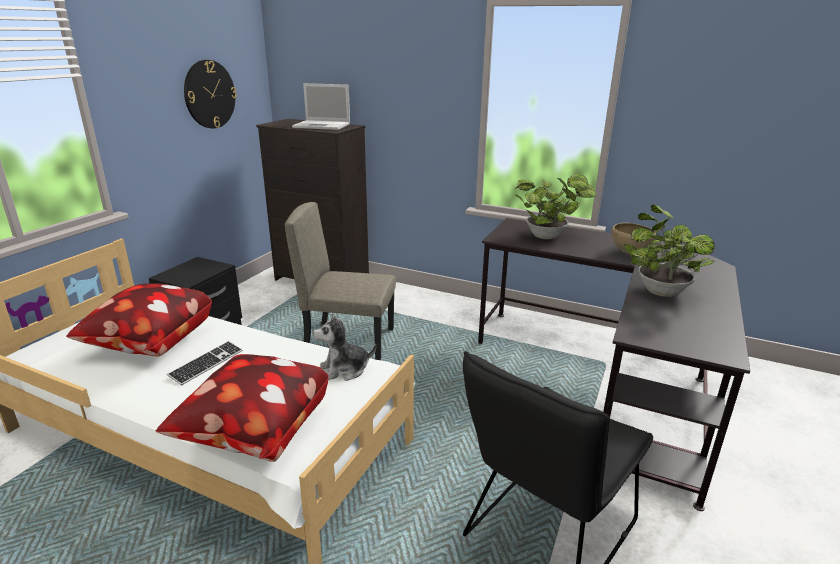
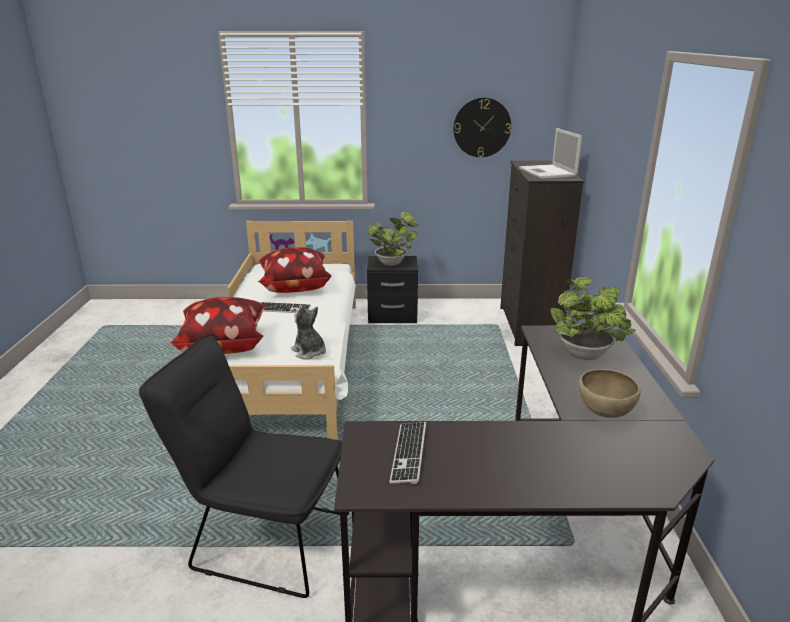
camera: 65 degrees right, 0 degrees up
(349, 340) = (445, 371): beige chair -> none
(659, 290) = (500, 441): potted plant -> potted plant (392, 263)
(671, 324) = (409, 453): none -> keyboard

